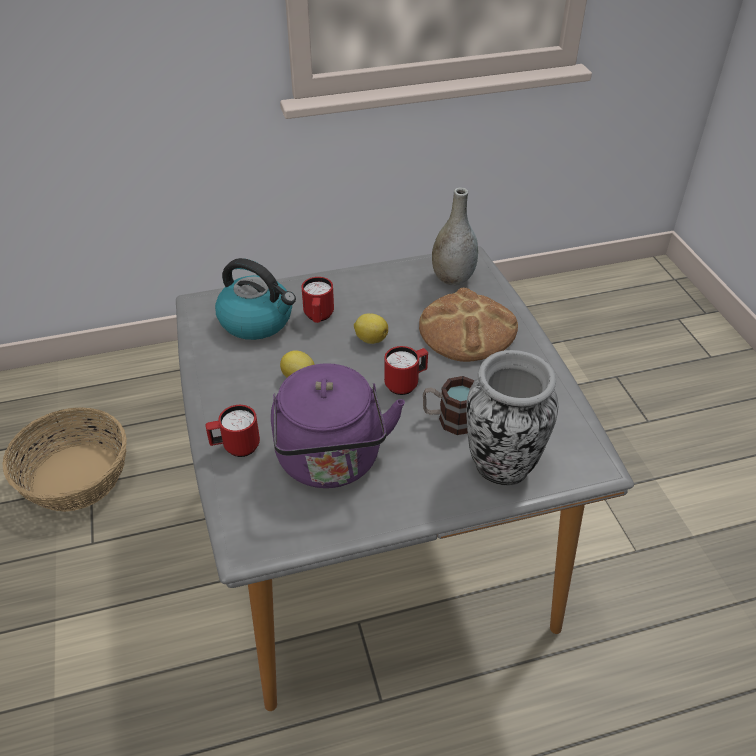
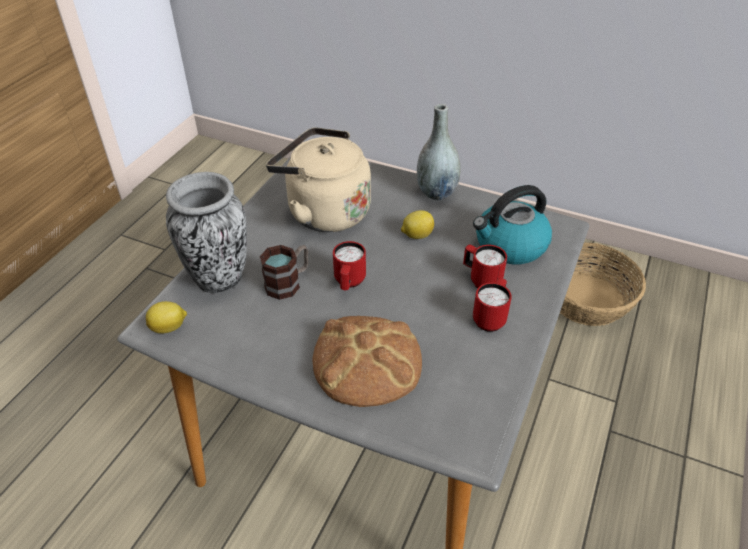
camera: 130 degrees right, 0 degrees up
(236, 447) = (383, 183): red mug -> red mug (490, 318)
(331, 462) = (324, 212): purple kettle -> beige kettle
(370, 339) = (421, 294): lemon -> lemon (169, 327)
(453, 278) = (453, 408): grey vase -> grey vase (436, 193)

